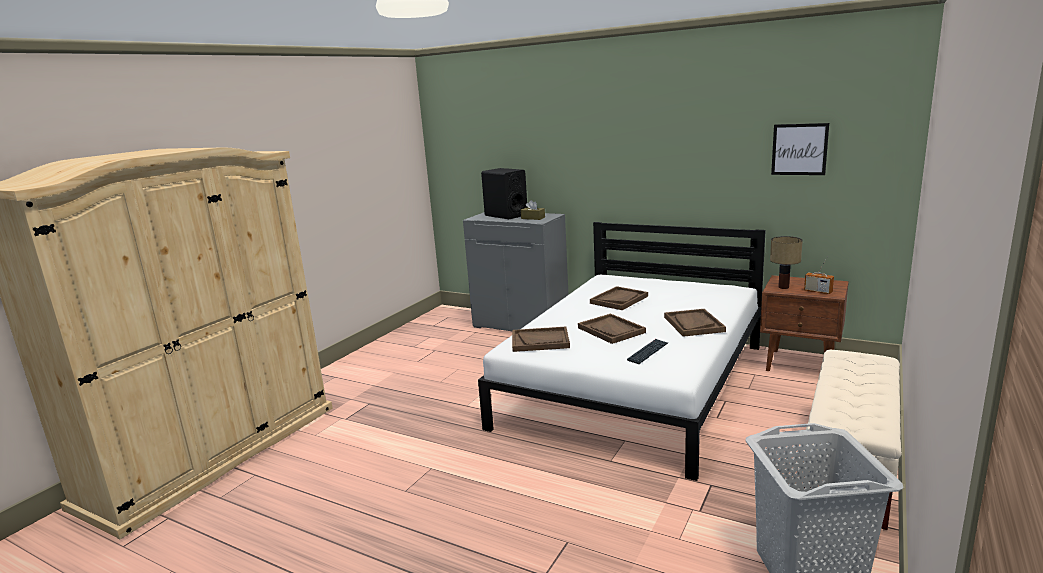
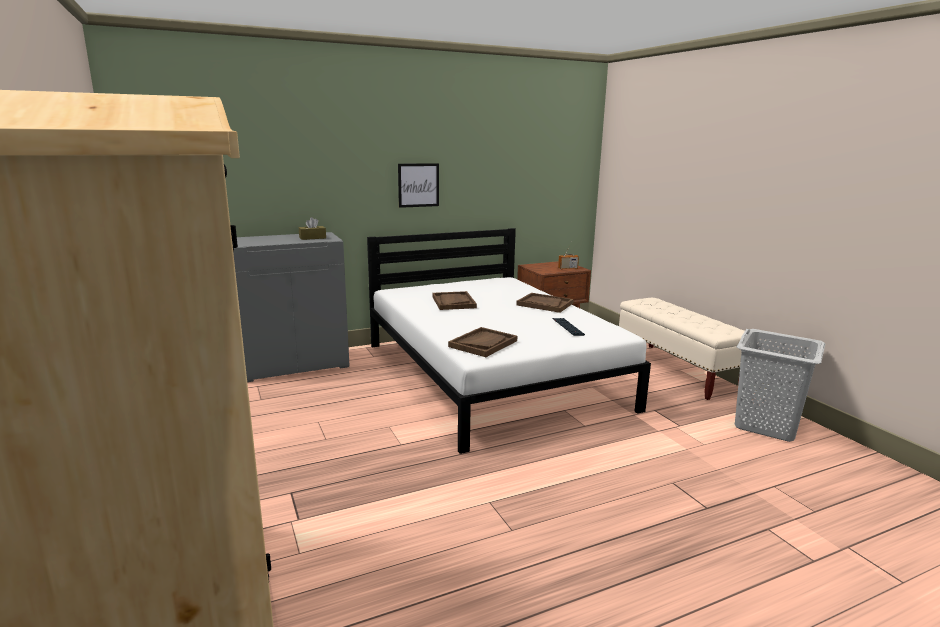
camera: 55 degrees left, 0 degrees up
(505, 215) = (269, 239): black speaker -> none
(611, 330) = (507, 322): brown tray -> none
(783, 287) = (544, 270): table lamp -> none
(799, 149) = (532, 162): picture -> picture (418, 185)

